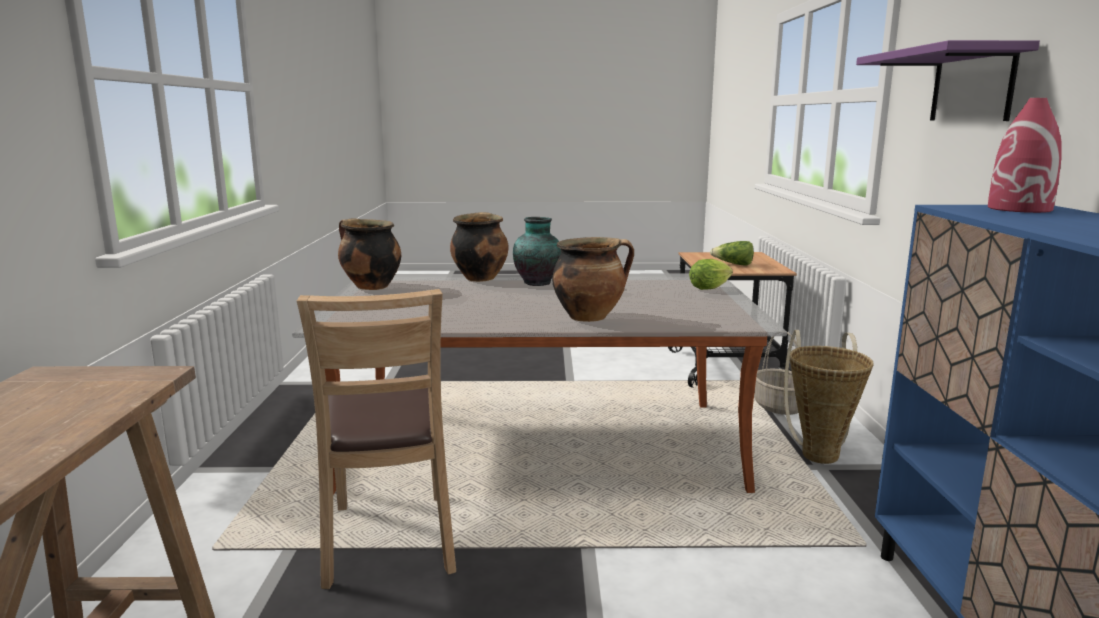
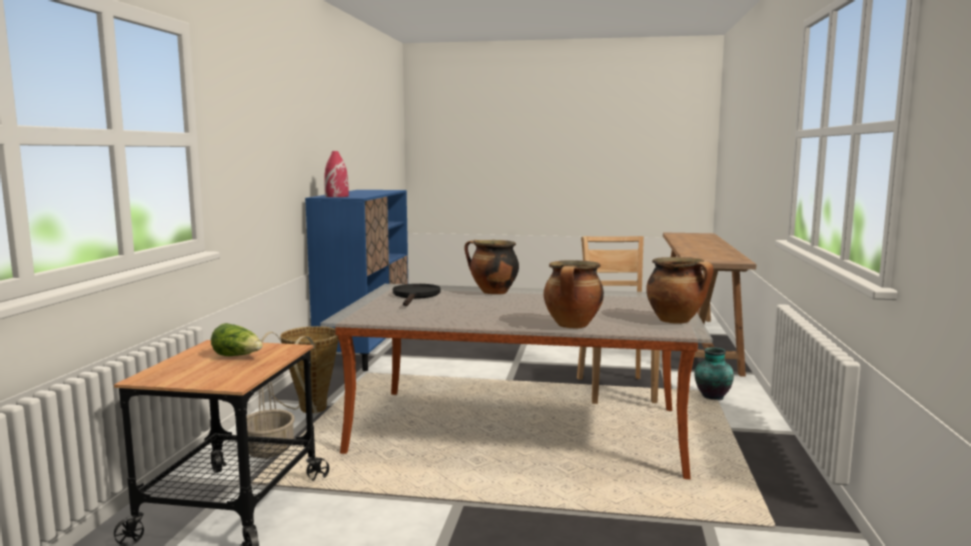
camera: 170 degrees left, 5 degrees down
(538, 282) = (515, 318): vase -> vase (712, 397)
(687, 306) = (415, 296): none -> black frying pan
(711, 288) = (368, 307): lettuce -> none
(972, 85) = (261, 140): purple shelf -> none

